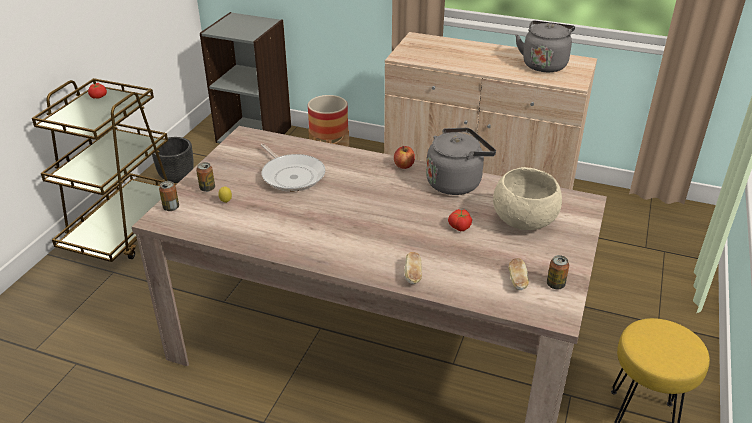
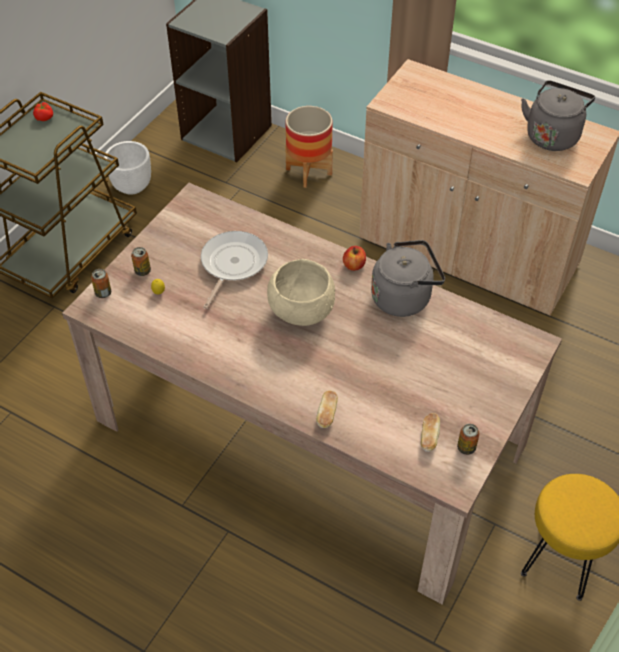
camera: 10 degrees right, 15 degrees up
(177, 177) = (132, 185): black planter -> white planter
(292, 175) = (232, 264): frying pan -> frying pan turned 135 degrees counterclockwise
(459, 227) = (390, 359): tomato -> none
(523, 222) = (459, 362): beige bowl -> beige bowl (301, 312)

